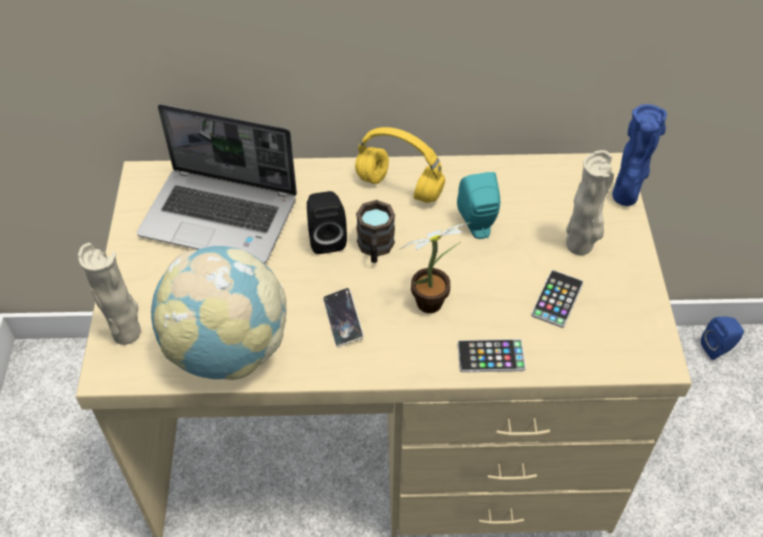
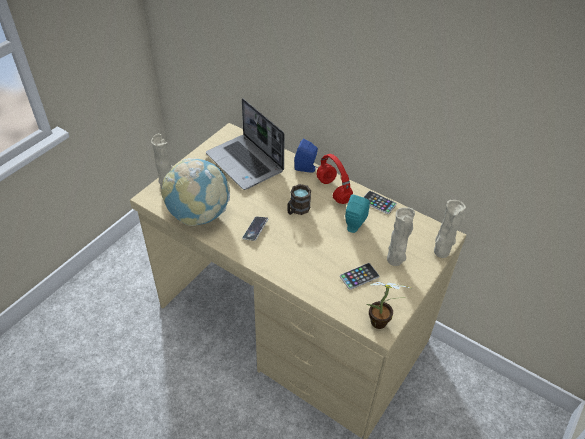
camera: 35 degrees right, 5 degrees down
(326, 238) = (280, 194): black speaker -> none
(401, 187) = (334, 191): yellow headphones -> red headphones
(434, 301) = (301, 245): potted plant -> potted plant (381, 323)
(491, 356) = (303, 281): phone -> phone (378, 202)
(625, 198) = (440, 253): blue vase -> beige vase
(718, 348) = (506, 395): blue speaker -> blue speaker (306, 168)

